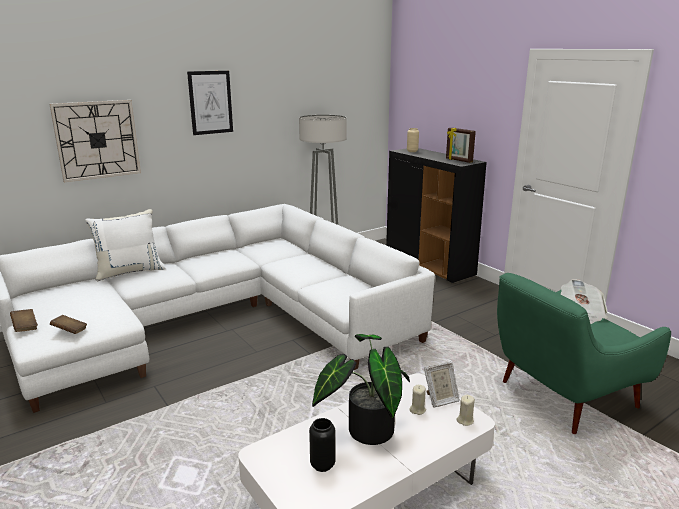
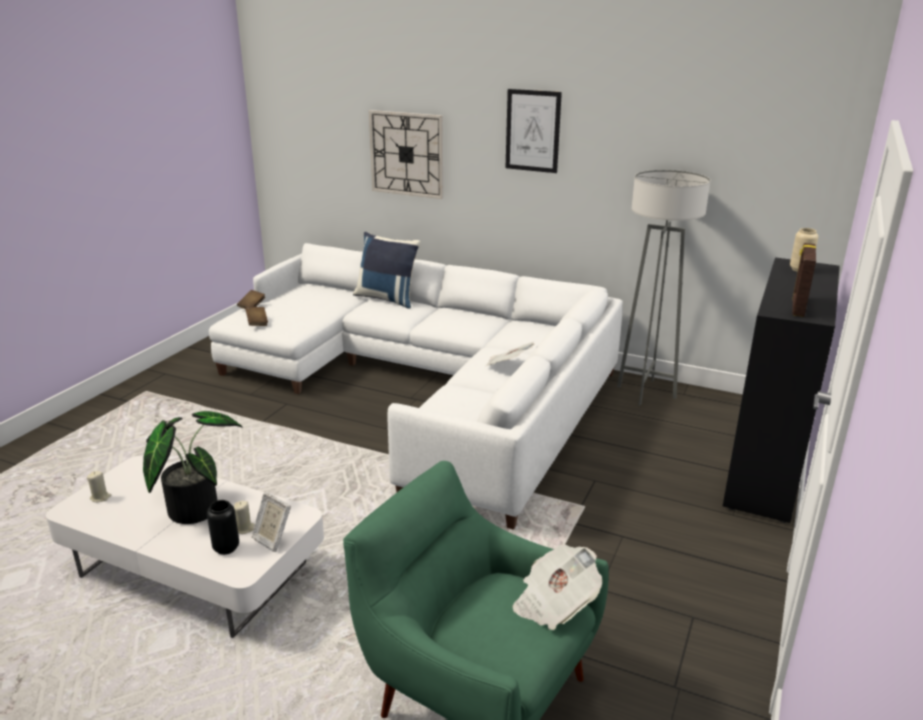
camera: 60 degrees right, 5 degrees up
(129, 271) = (387, 298): white pillow -> blue pillow
(309, 263) = (508, 366): none -> newspaper
(322, 465) = (131, 499): black vase -> black vase (226, 548)
(465, 420) = (239, 565): beige candle -> beige candle (100, 497)

